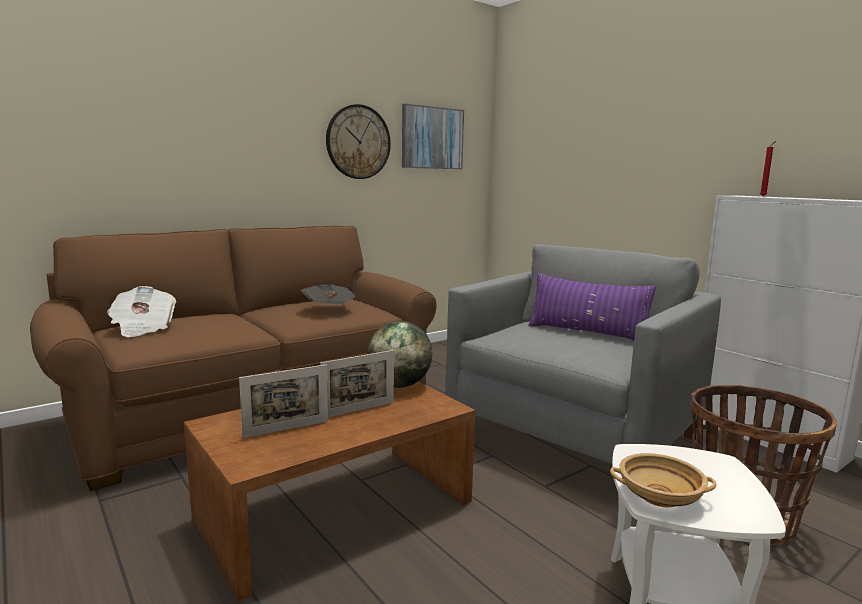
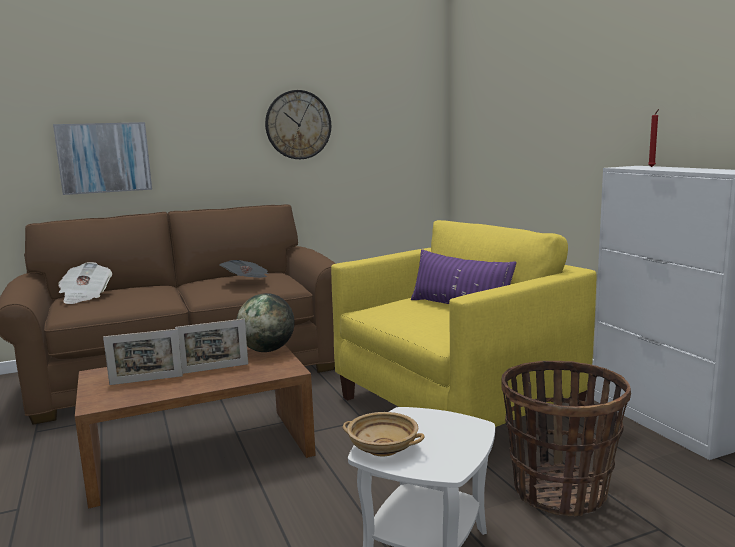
camera: 15 degrees right, 0 degrees up
(432, 138) = (377, 114): picture -> picture (104, 158)
(573, 435) = (456, 407): grey armchair -> yellow armchair

